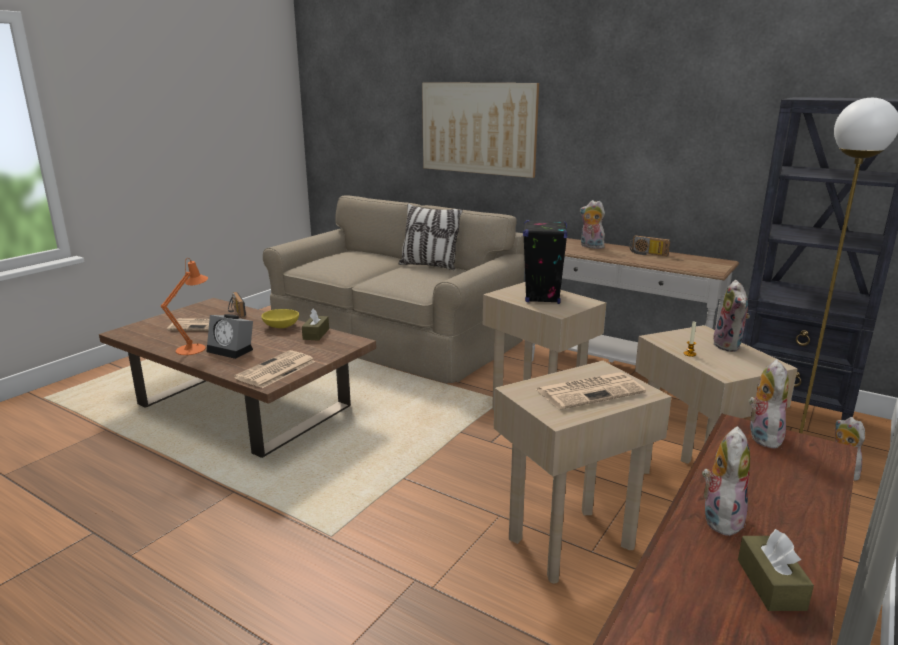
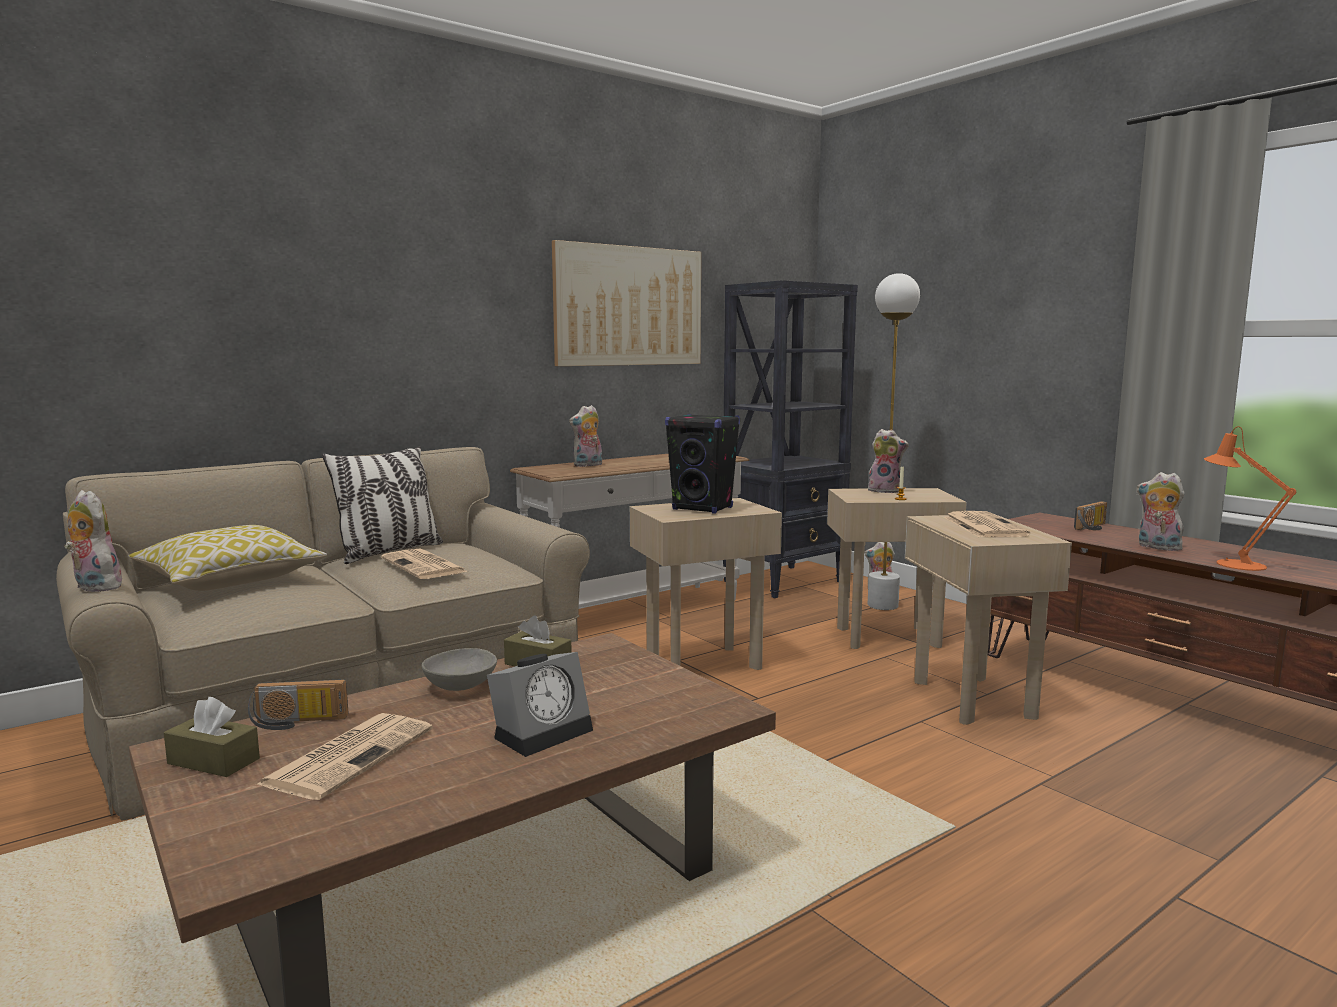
camera: 70 degrees left, 10 degrees down
(194, 348) = (486, 769): orange table lamp -> orange table lamp (1233, 563)
(275, 370) = (681, 701): newspaper -> newspaper (425, 566)
(281, 326) = (460, 686): yellow bowl -> grey bowl
(354, 256) = (231, 581): none -> pillow
(478, 128) = (373, 324): picture -> picture (629, 306)
(647, 254) = (644, 459): radio -> radio (1094, 527)
(762, 436) = (1026, 523): plush toy -> plush toy (94, 587)
(770, 584) = (1235, 551): brown tissue box -> brown tissue box (213, 761)

